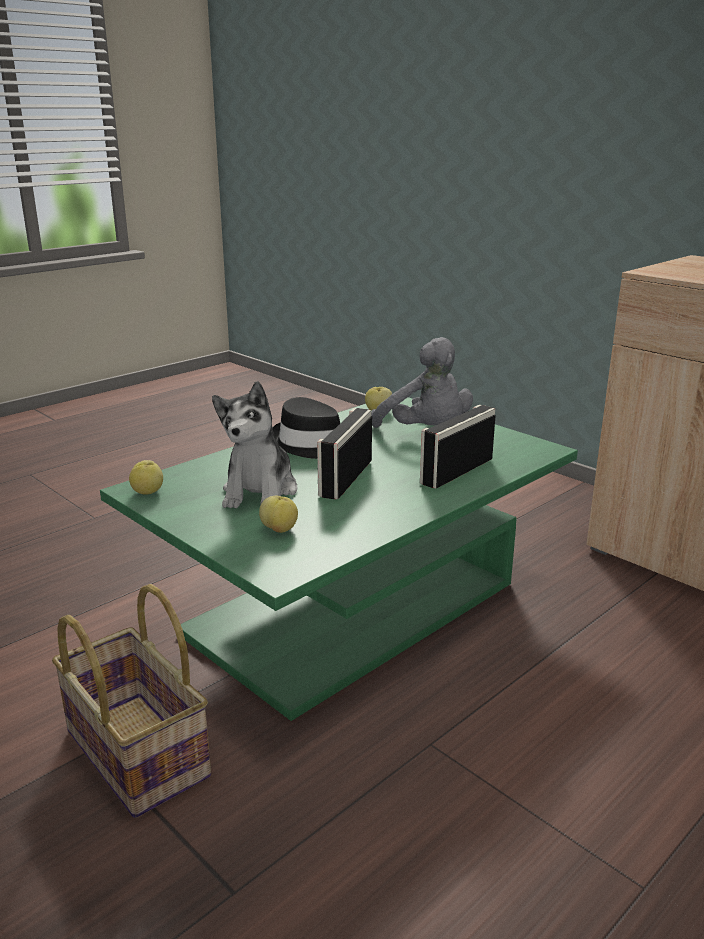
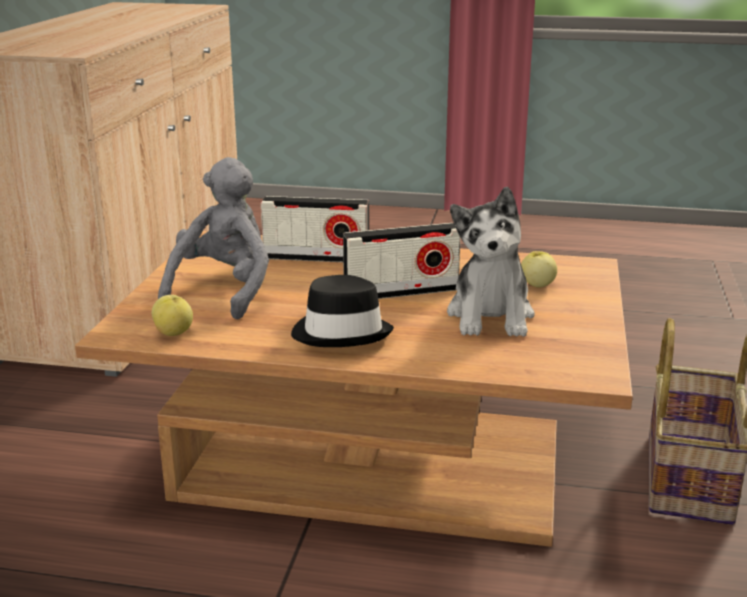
camera: 125 degrees left, 0 degrees up
(148, 492) = (587, 365): apple -> none
(260, 492) = (491, 316): plush toy -> plush toy turned 120 degrees clockwise
(351, 608) = (373, 463): green coffee table -> brown coffee table

